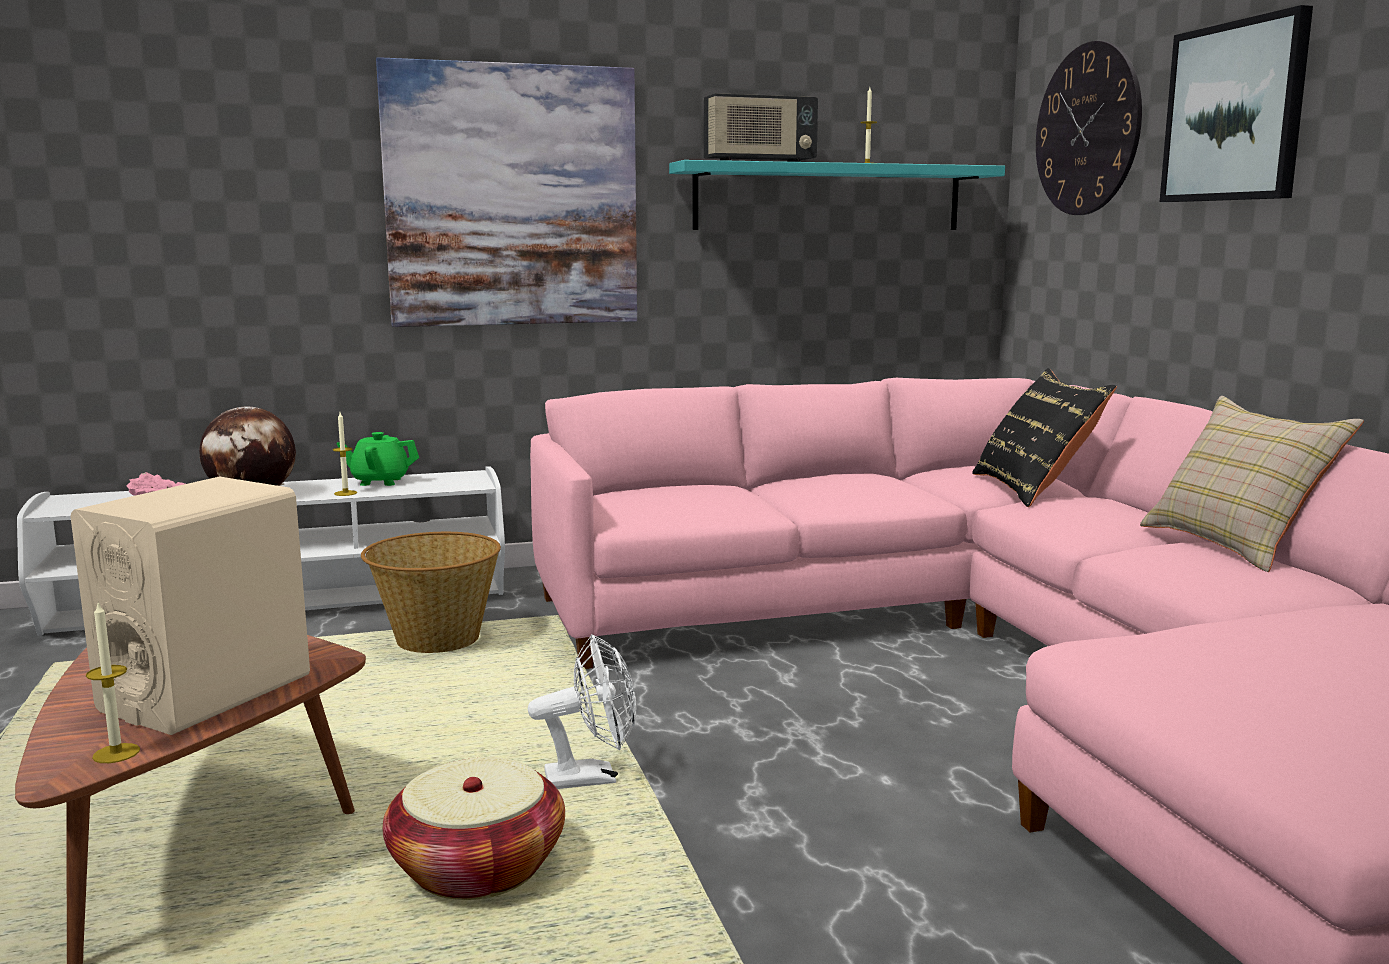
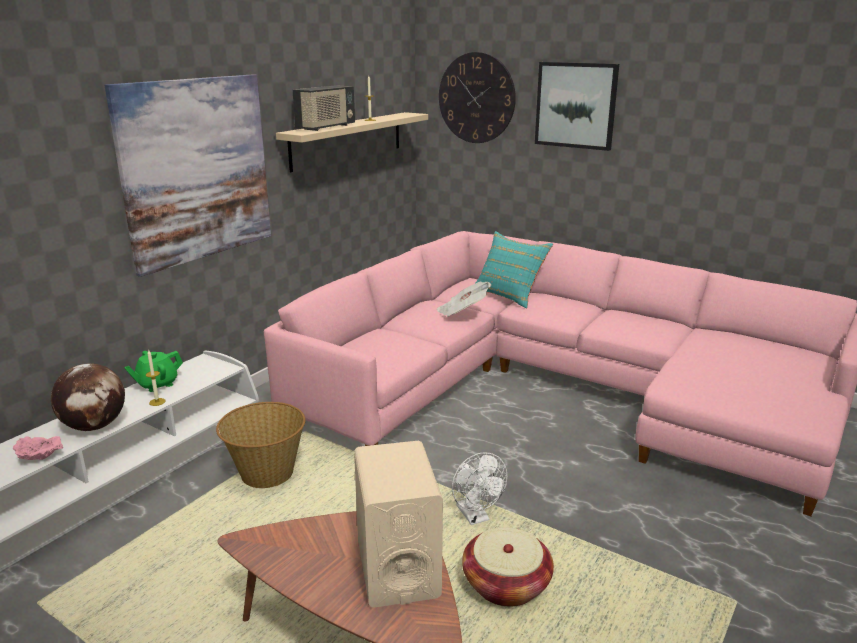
camera: 40 degrees left, 10 degrees up
(116, 753) = (437, 621): candle -> none
(592, 778) = (476, 517): white fan -> white fan turned 120 degrees clockwise
(829, 197) = (348, 140): turquoise shelf -> beige shelf
(894, 488) = (462, 312): none -> newspaper
(1034, 490) = (509, 295): black pillow -> turquoise pillow
(1235, 545) = (623, 311): beige pillow -> none

